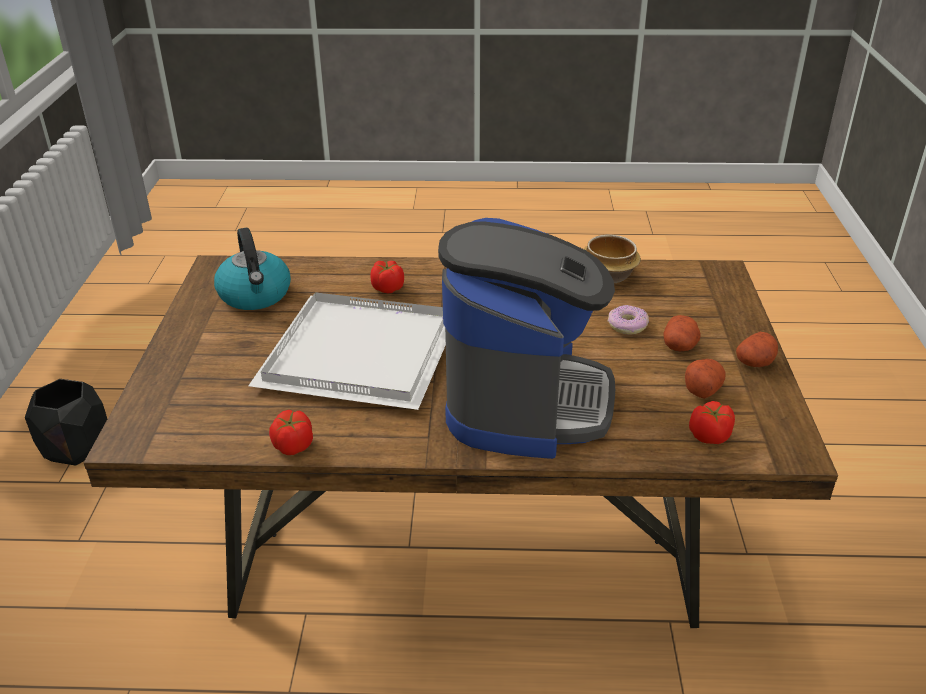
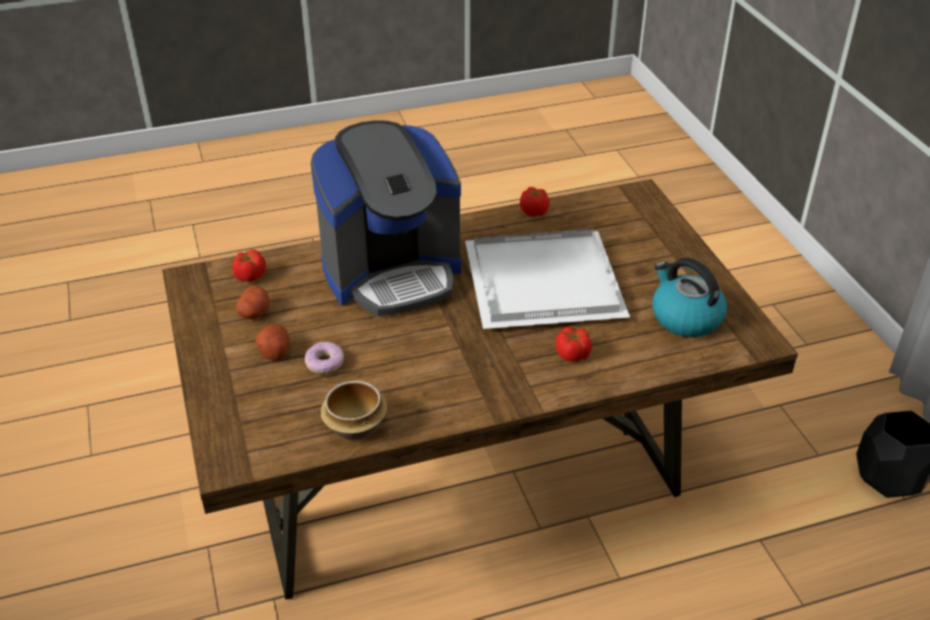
camera: 160 degrees right, 5 degrees up
(525, 401) = (392, 273): coffee machine -> coffee machine turned 105 degrees counterclockwise
(755, 362) = (207, 348): potato -> none

